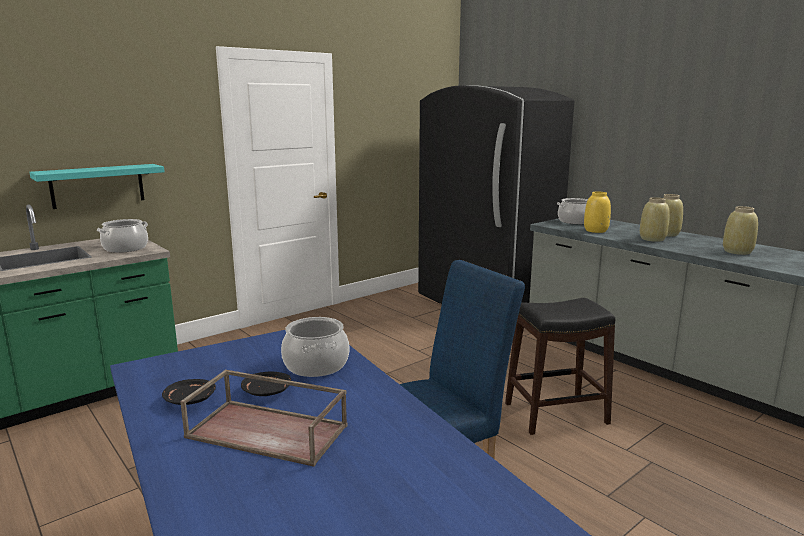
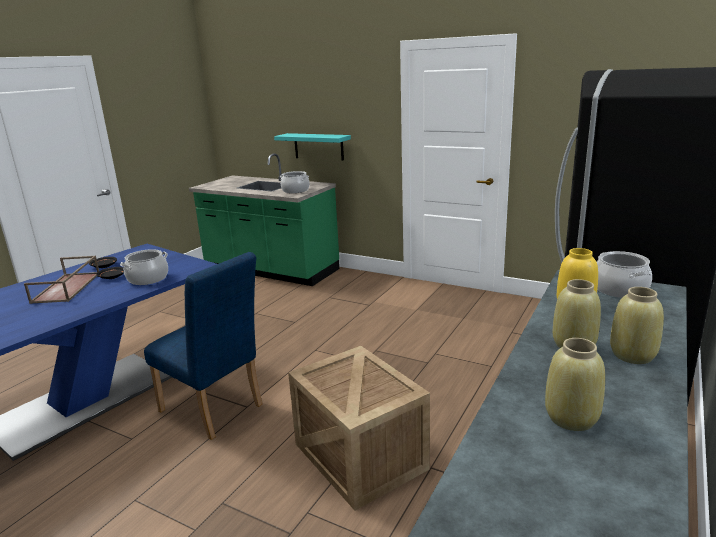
camera: 70 degrees right, 5 degrees up
(556, 414) = (358, 455): black stool -> crate

